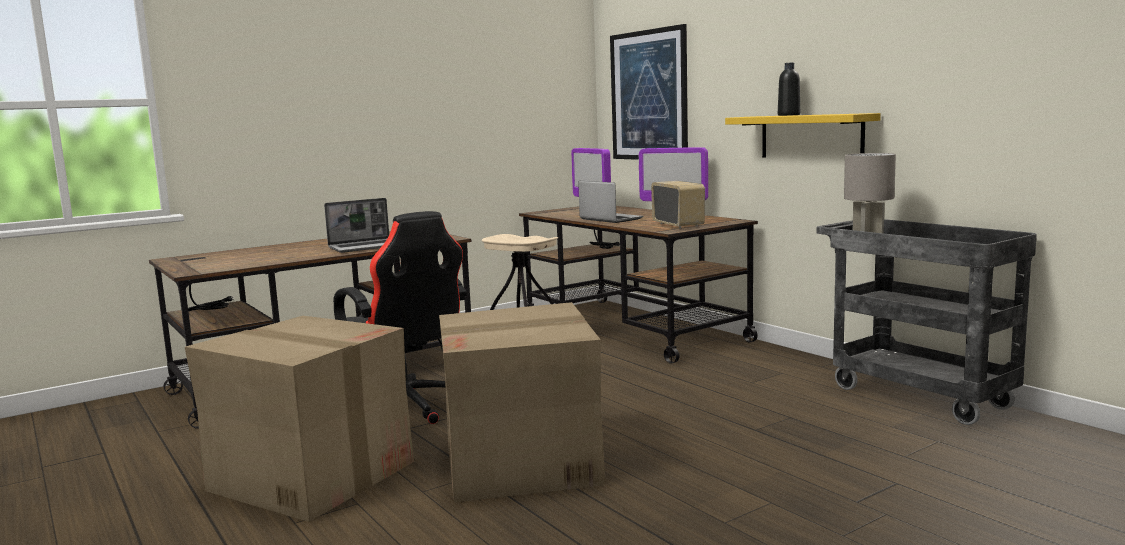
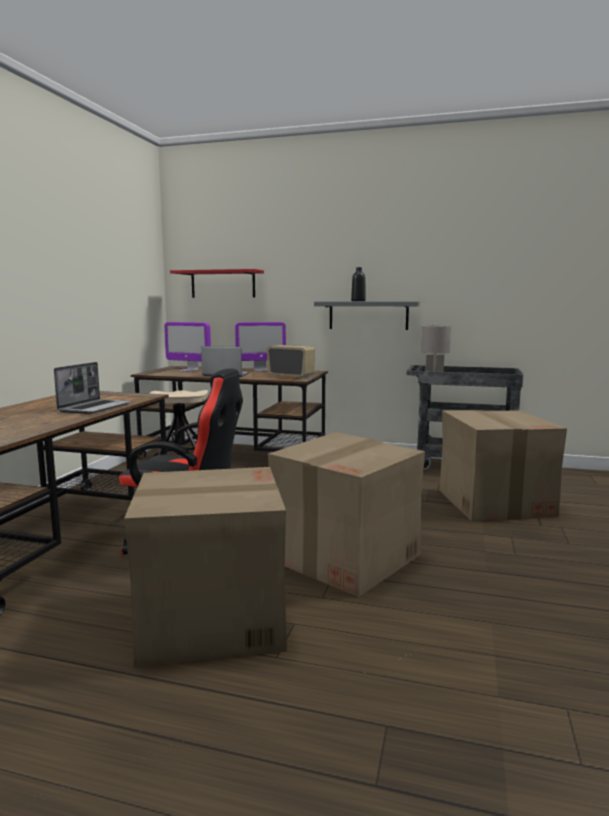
camera: 40 degrees left, 0 degrees up
(648, 95) = (223, 284): picture -> red shelf
(811, 136) = (368, 315): yellow shelf -> grey shelf
(854, 455) = (494, 502): none -> cardboard box

